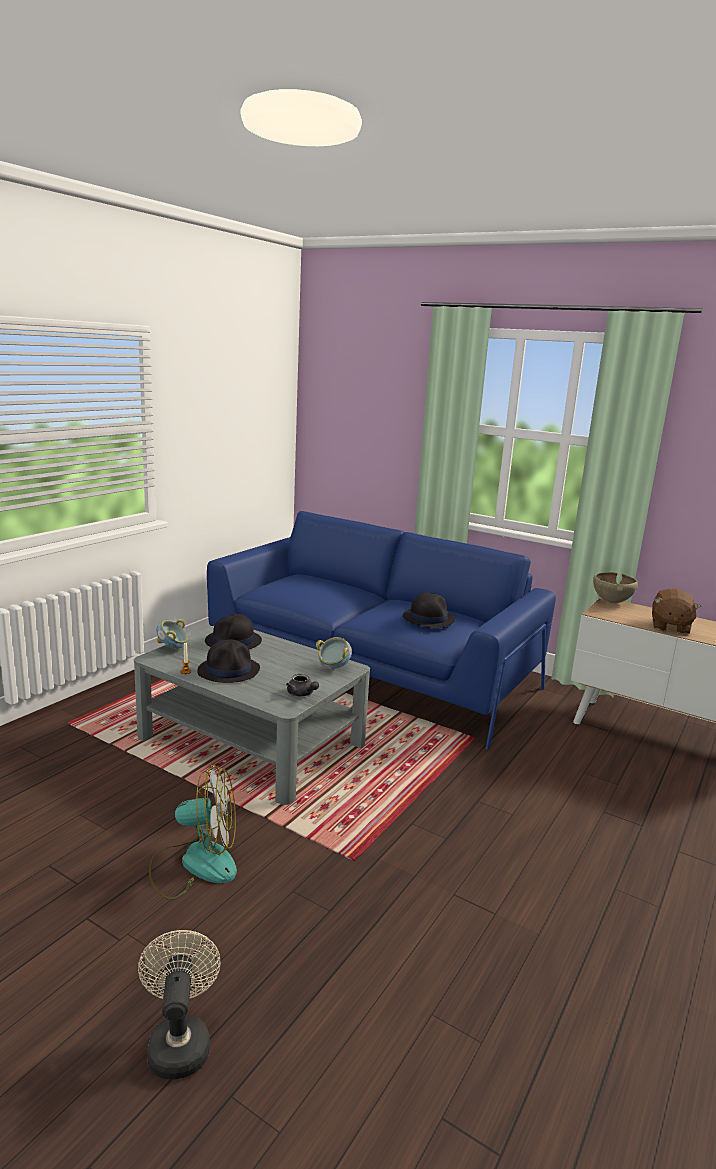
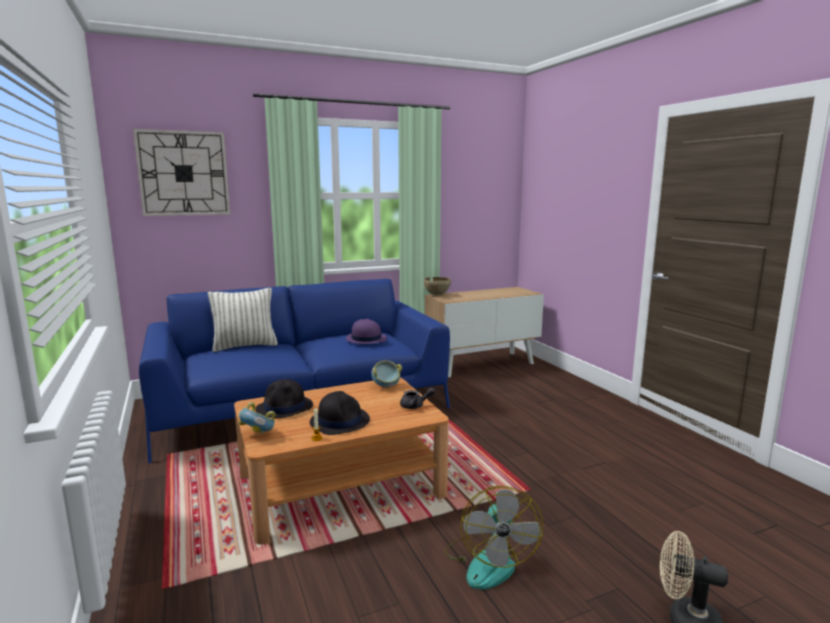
camera: 55 degrees left, 5 degrees down
(195, 864) = (489, 561): fan -> fan turned 150 degrees clockwise
(252, 741) = (340, 485): grey coffee table -> brown coffee table
(332, 582) = (245, 346): none -> pillow
(356, 390) = (184, 173): none -> wall clock
(428, 618) = (366, 339): black hat -> purple hat
(669, 627) = (483, 296): brown plush toy -> none

